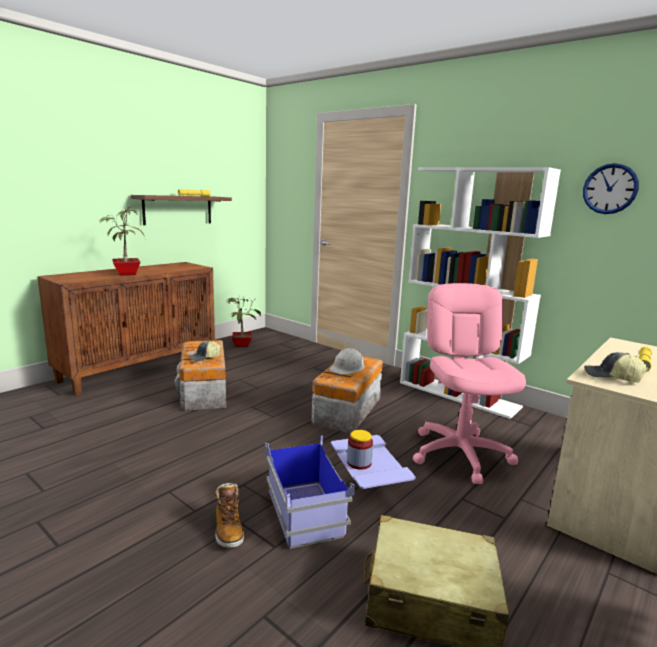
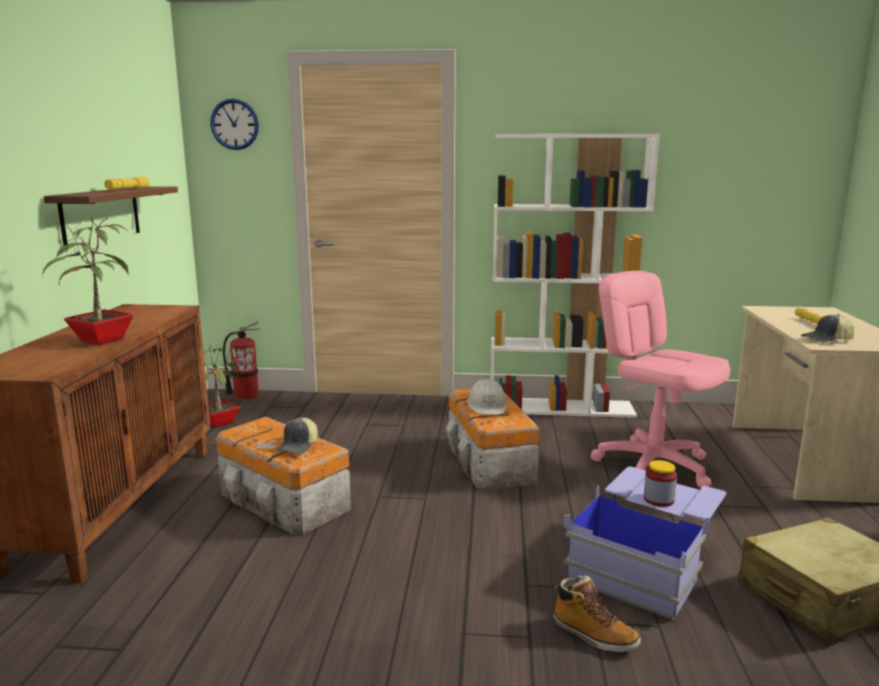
camera: 35 degrees left, 0 degrees up
(277, 335) = (246, 395): none -> fire extinguisher
(610, 189) = (697, 154): wall clock -> wall clock (234, 124)

